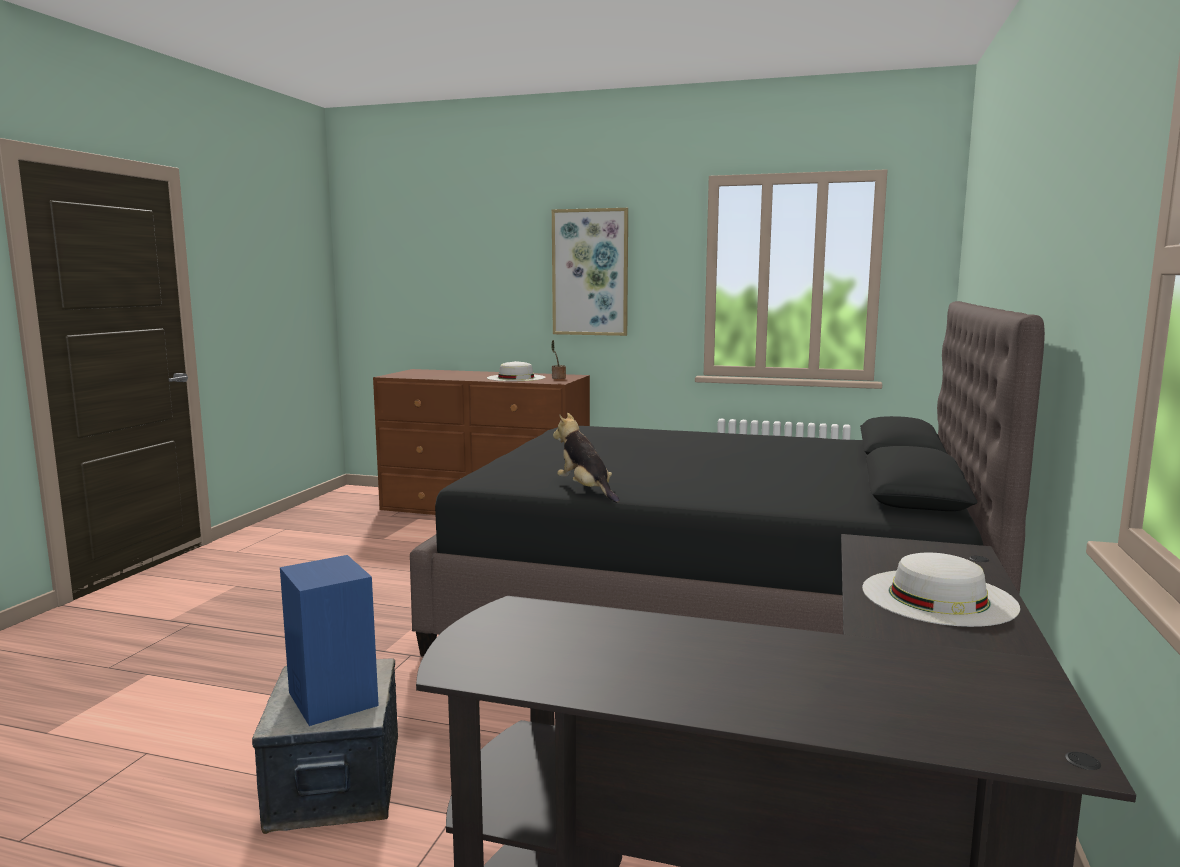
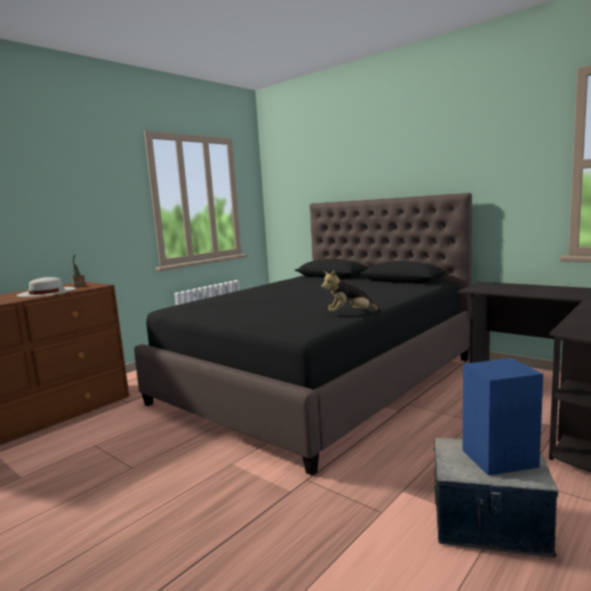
camera: 65 degrees left, 0 degrees up
(590, 272) = (69, 198): picture -> none
(938, 597) = (540, 290): white hat -> none

